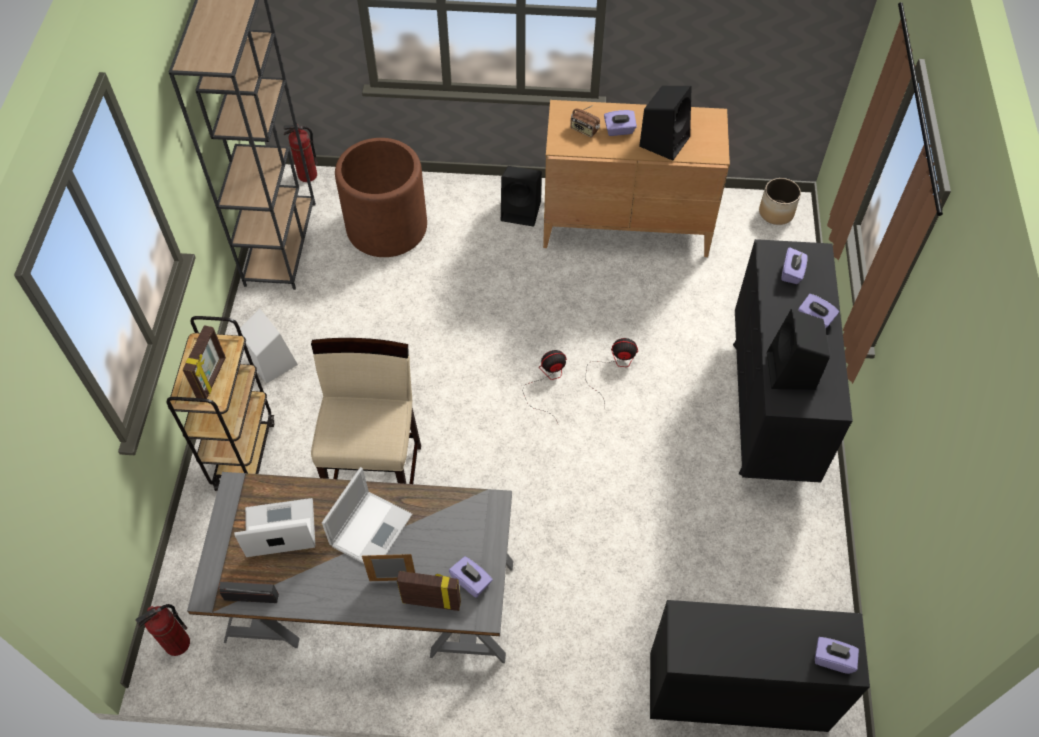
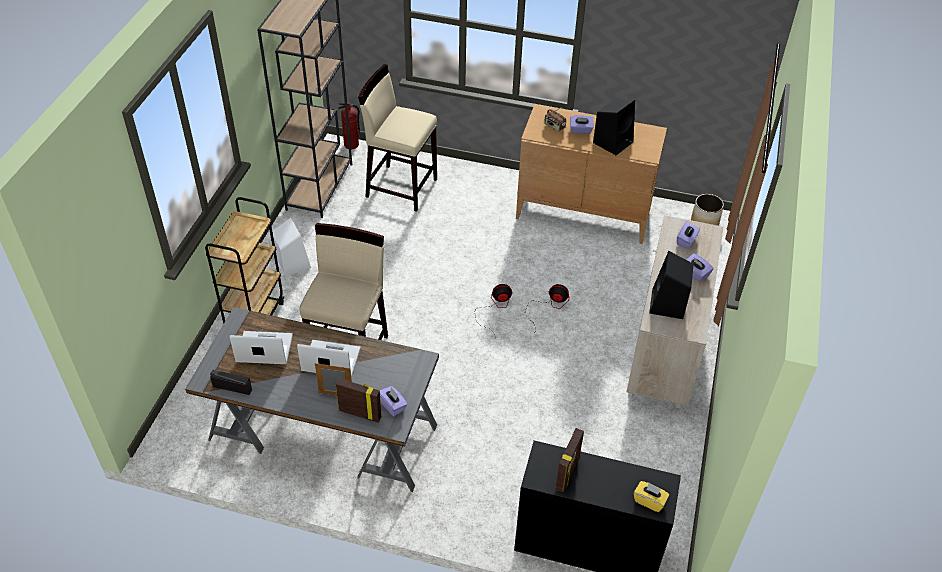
camera: 10 degrees right, 10 degrees down
(177, 644) = (174, 435): fire extinguisher -> none
(212, 378) = (241, 241): picture frame -> picture frame (568, 473)
(372, 528) = (330, 360): laptop -> laptop turned 120 degrees counterclockwise
(387, 227) = (401, 187): brown planter -> beige stool
(522, 211) = (506, 192): black speaker -> none
(768, 408) = (663, 355): black dresser -> white dresser
(832, 659) = (649, 501): purple tissue box -> yellow tissue box

